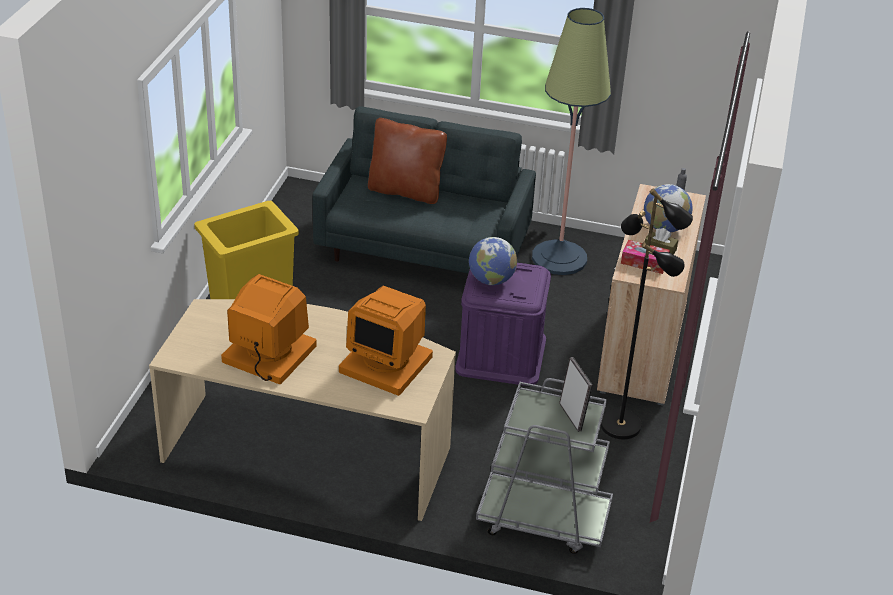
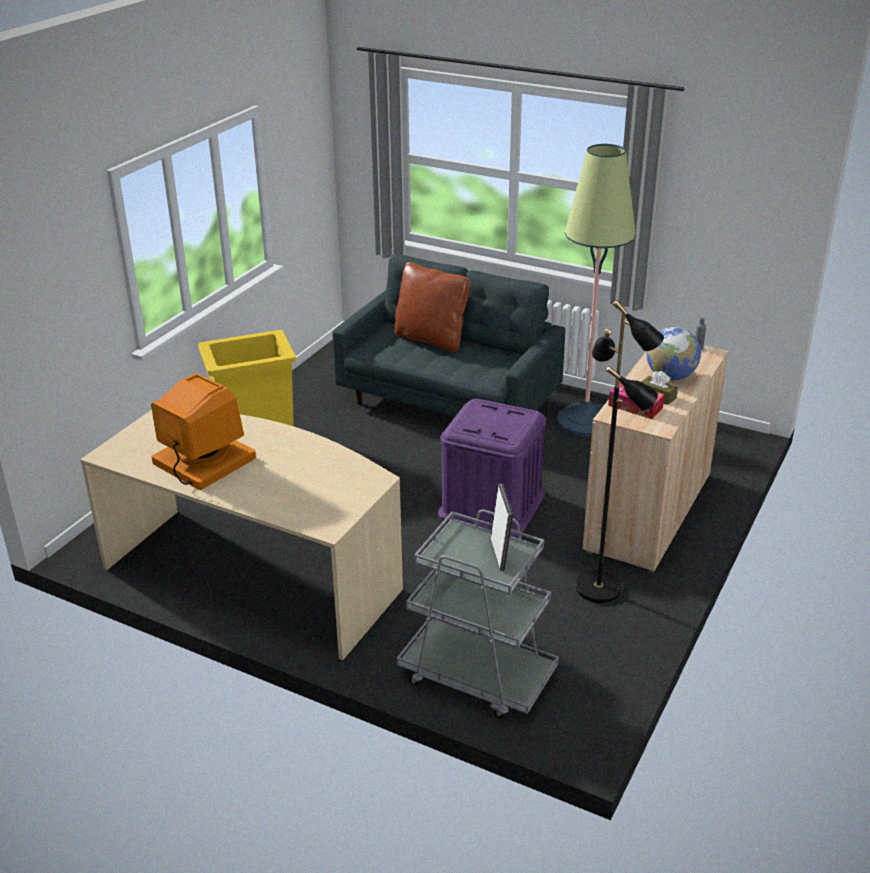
camera: 15 degrees right, 5 degrees down
(387, 363) = (321, 481): monitor -> none
(491, 280) = (477, 419): globe -> none

